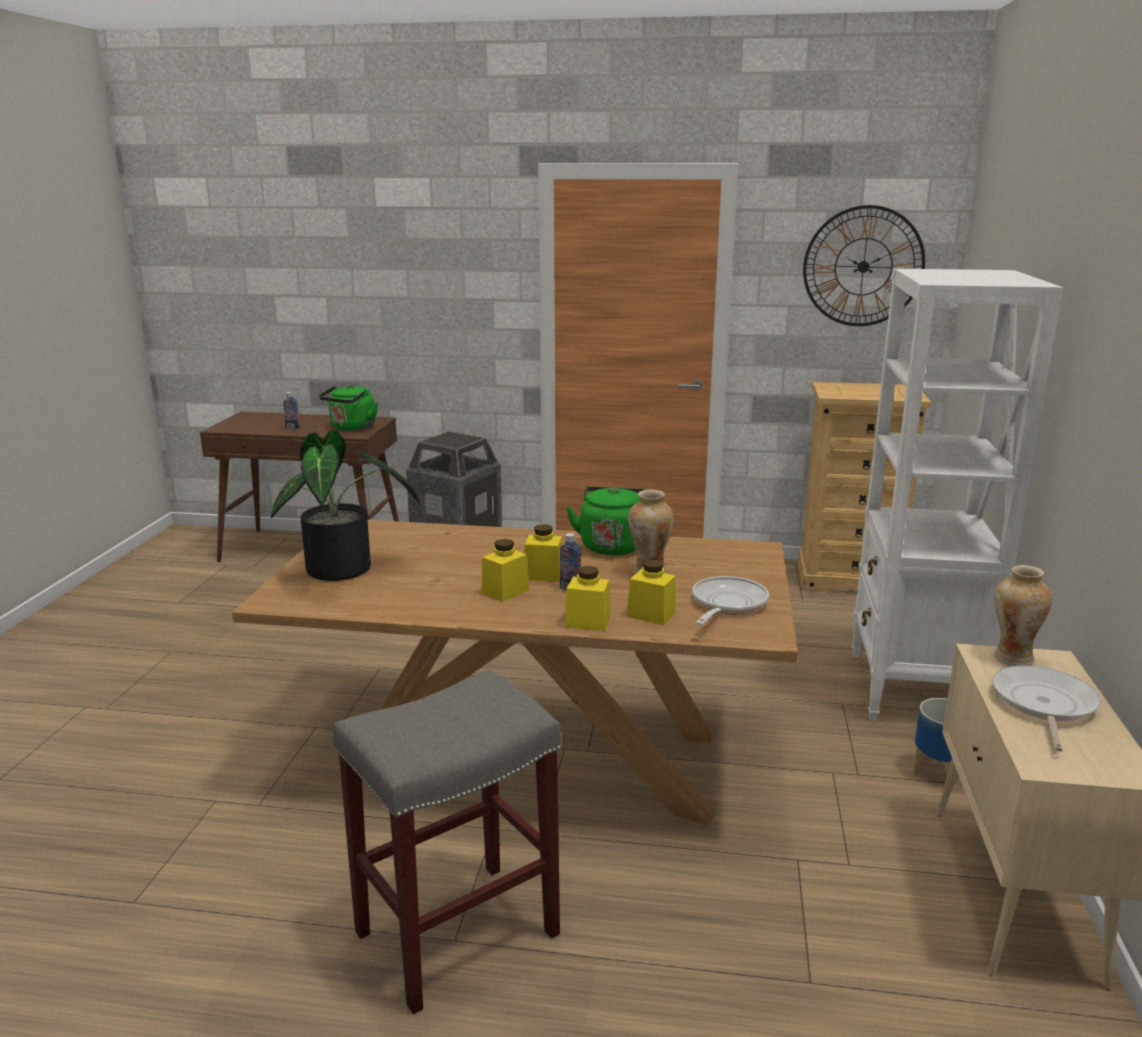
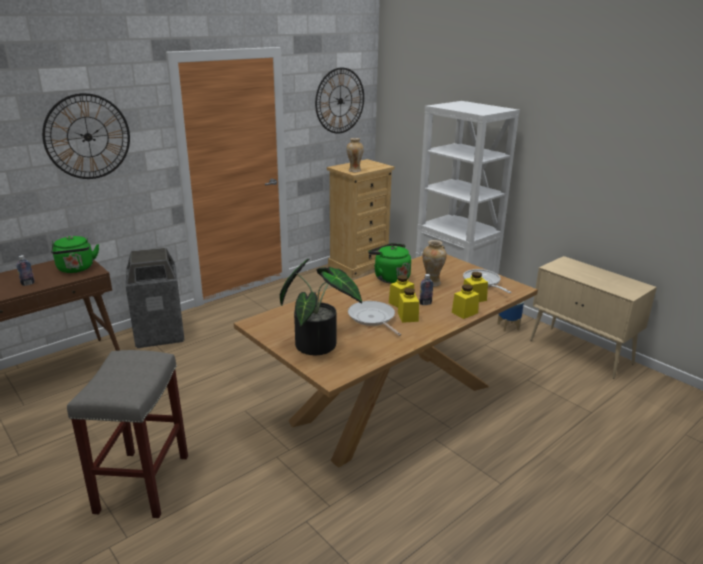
camera: 50 degrees left, 5 degrees up
(420, 269) = (88, 137): none -> wall clock
(455, 935) = (498, 482): grey stool -> grey stool (143, 484)
(1012, 658) = (559, 265): vase -> vase (354, 171)
(1043, 705) = (593, 276): frying pan -> frying pan (372, 318)

